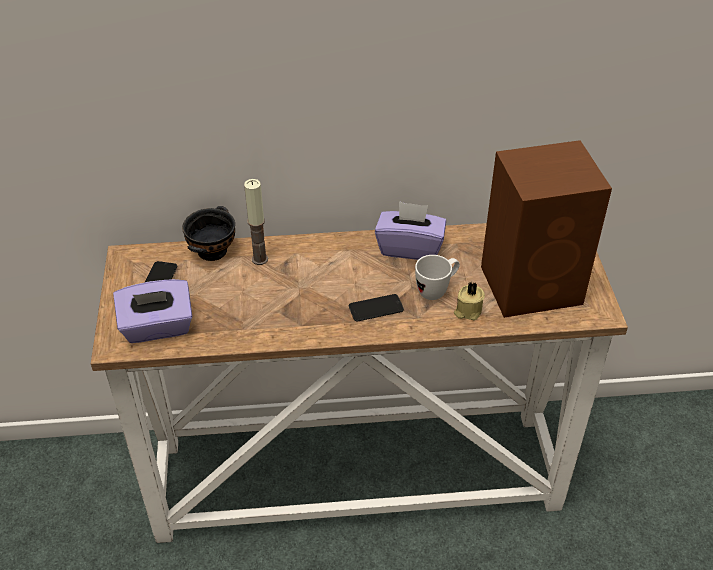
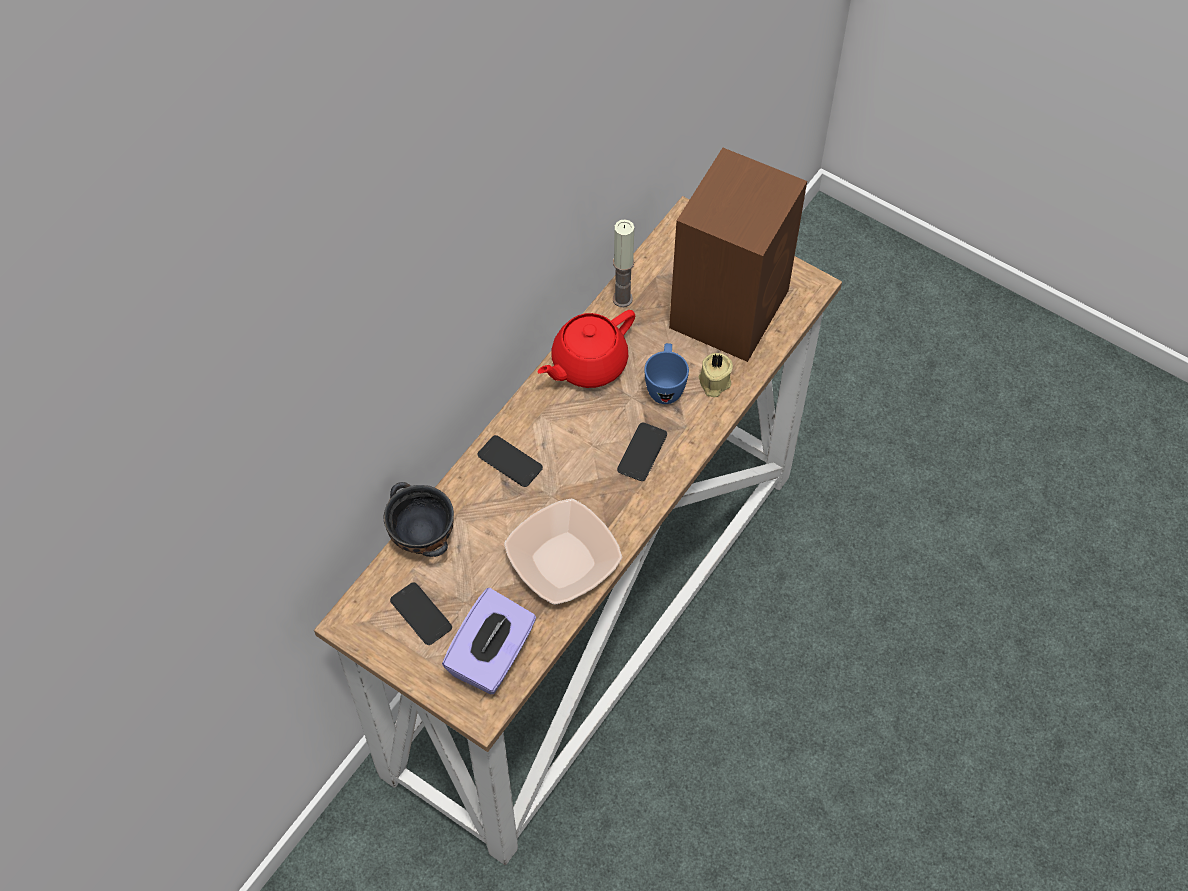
camera: 50 degrees left, 15 degrees up
(257, 319) = (563, 561): none -> bowl
(260, 259) = (477, 502): candle -> candle (622, 299)
(302, 256) = (510, 461): none -> phone
(410, 247) = (587, 364): purple tissue box -> red teapot
(437, 290) = (665, 386): white mug -> blue mug

